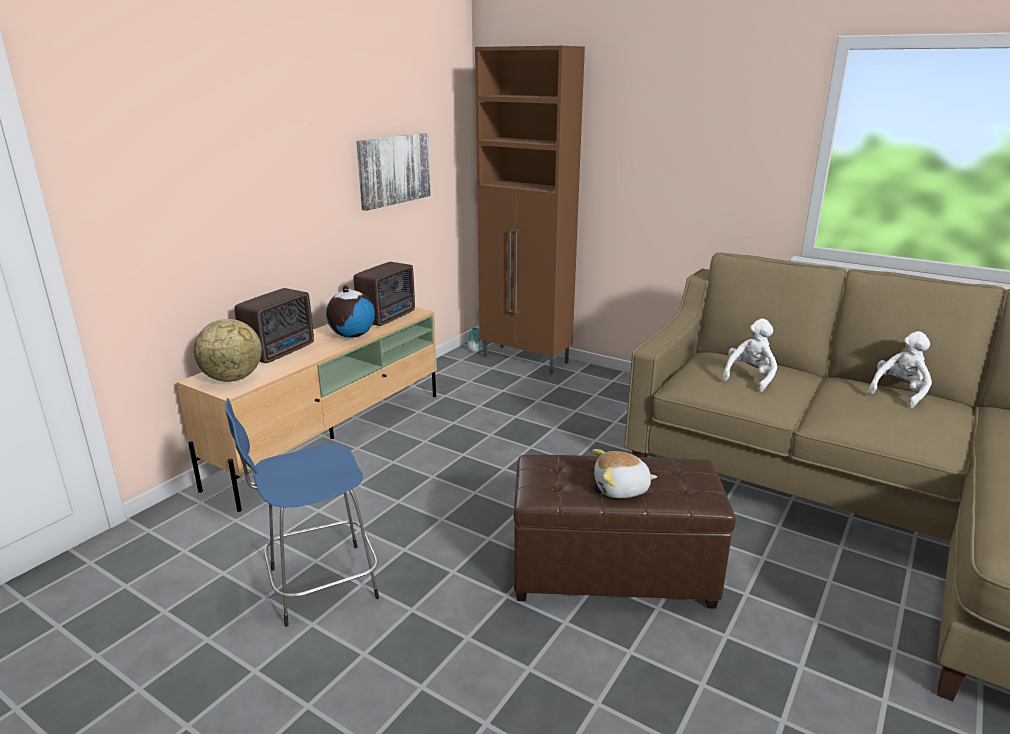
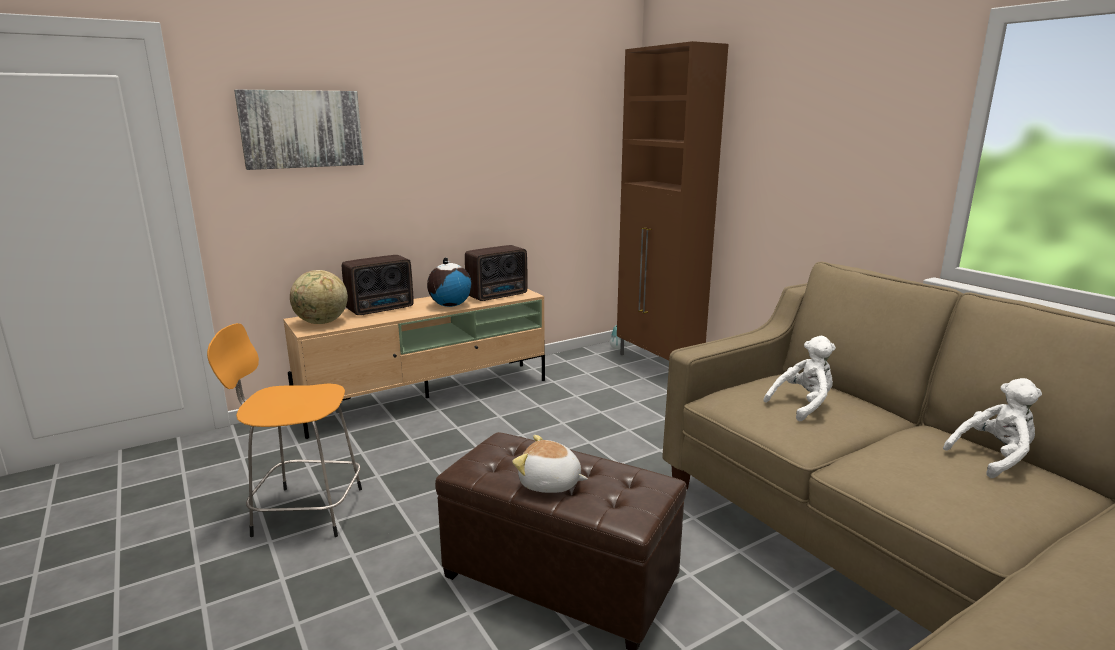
camera: 25 degrees right, 5 degrees down
(318, 584) = (304, 511): blue stool -> orange stool
(393, 170) = (534, 162): picture -> picture (302, 129)

